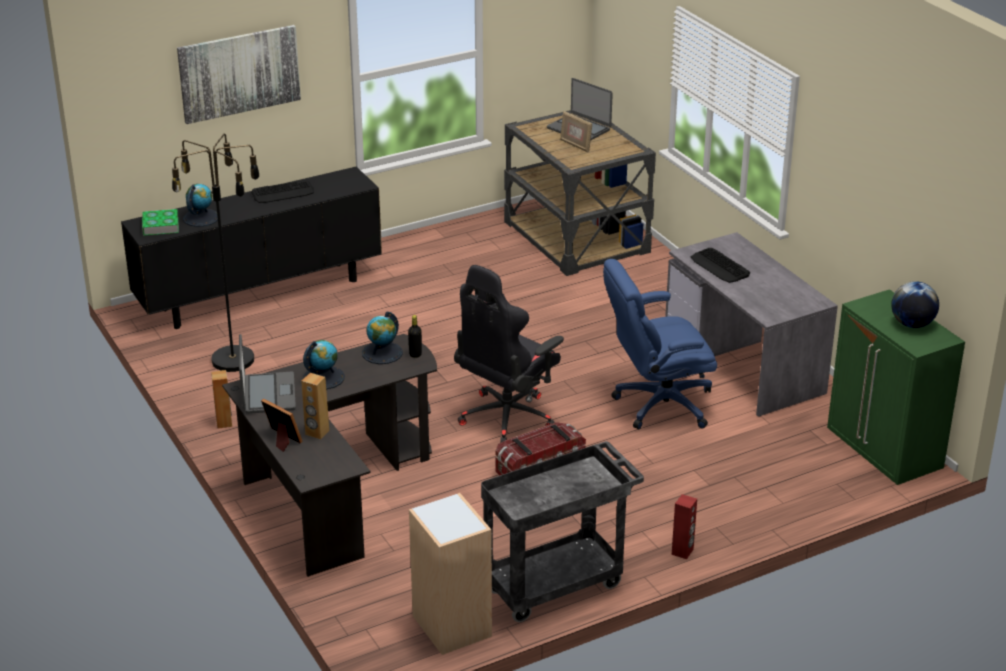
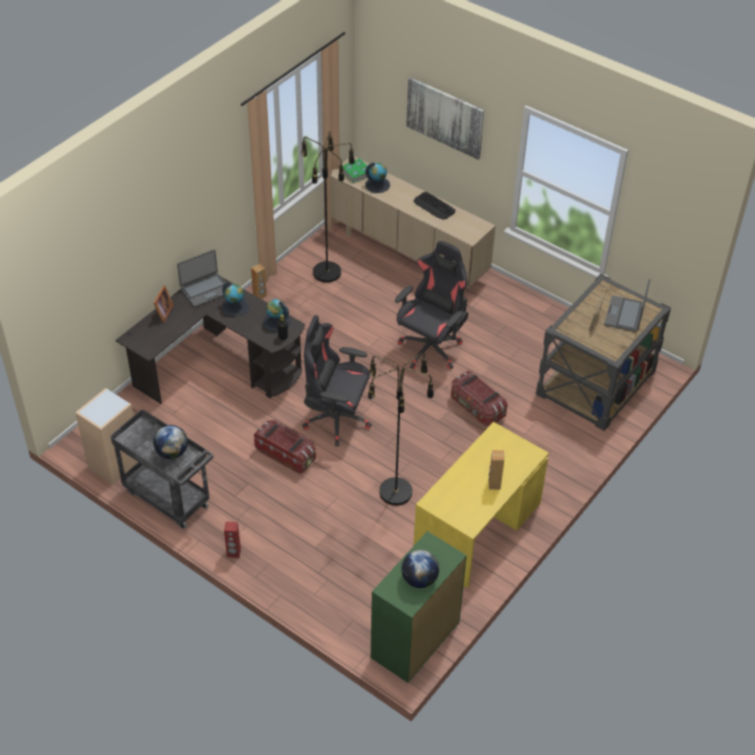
camera: 65 degrees right, 15 degrees up
(260, 294) = (408, 255): black cabinet -> beige cabinet
(317, 433) = (176, 325): brown speaker -> brown speaker (494, 484)
(441, 322) = (430, 350): none -> black office chair
(560, 317) = (476, 408): none -> storage box
(571, 482) = (172, 452): none -> globe
(656, 405) = (395, 493): blue office chair -> floor lamp
(720, 266) = (488, 456): keyboard -> none
(745, 365) = (478, 529): grey desk -> yellow desk

